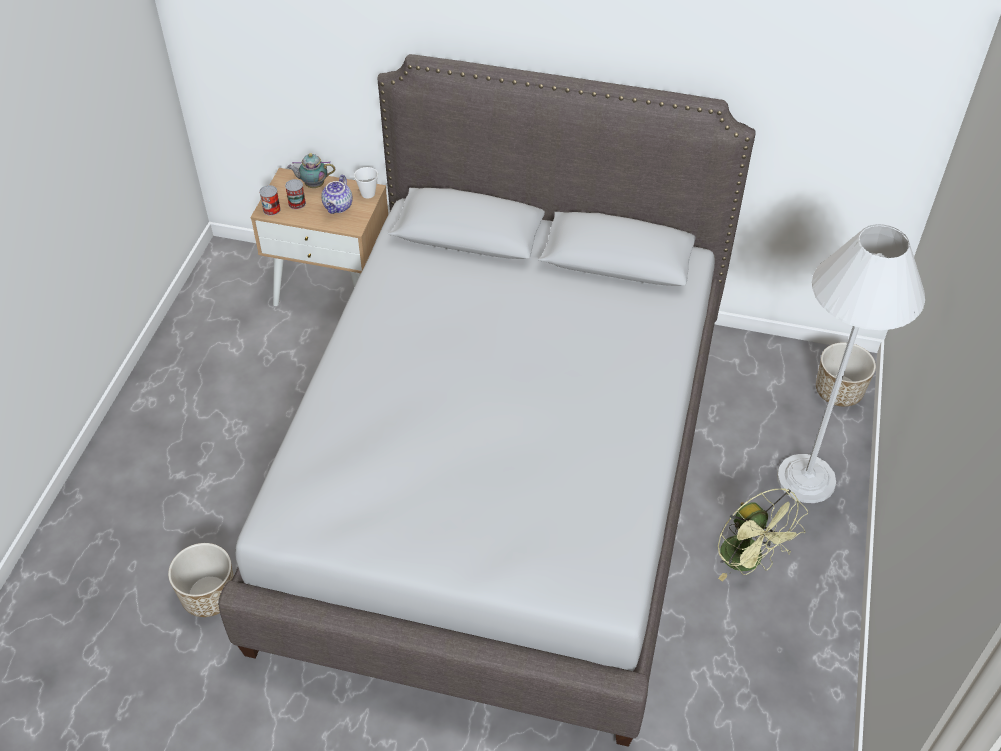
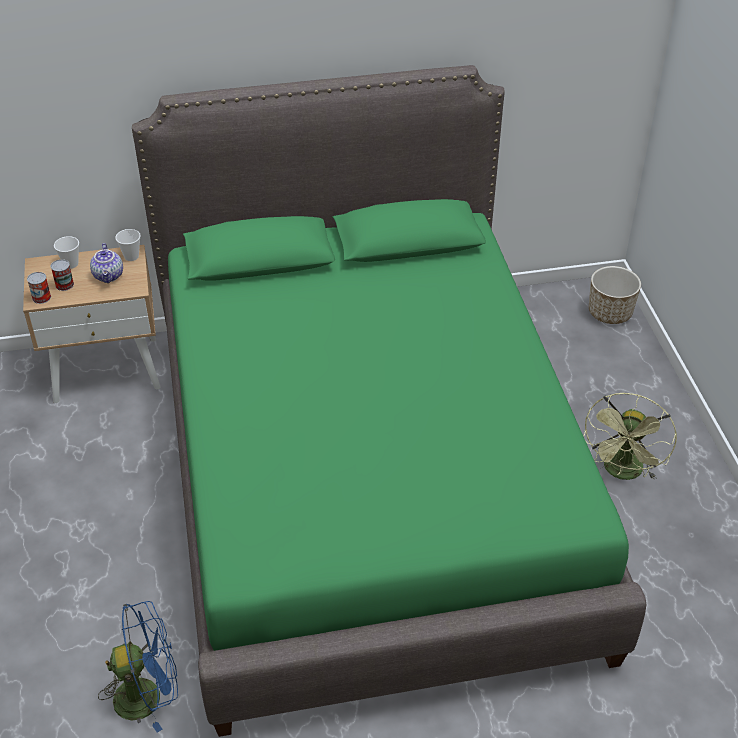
camera: 25 degrees left, 5 degrees down
(209, 595) = (148, 695): planter -> blue fan
(313, 185) = (71, 264): teapot -> cup
(501, 476) = (369, 480): grey bed -> green bed
(748, 561) = (622, 473): green fan -> green fan turned 75 degrees clockwise
(806, 479) = (627, 390): white floor lamp -> none

